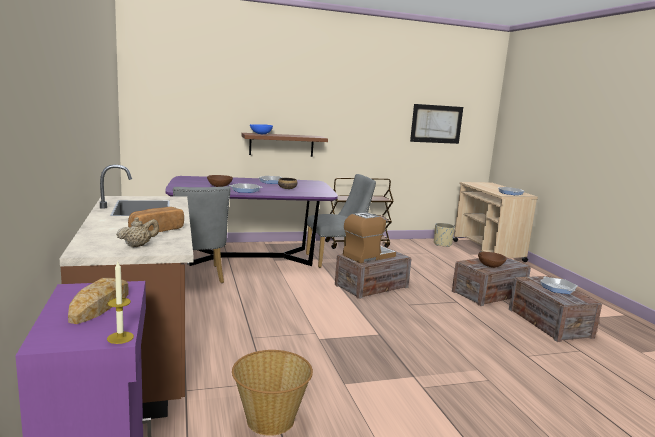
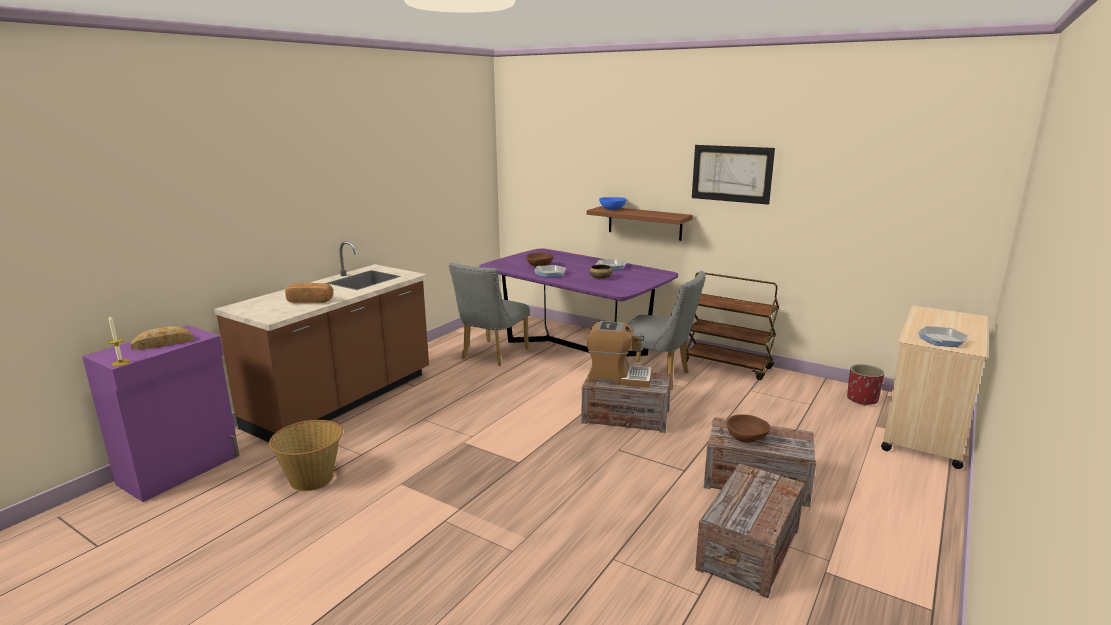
camera: 50 degrees right, 5 degrees up
(138, 245) = (266, 310): beige teapot -> none
(436, 124) = (879, 205): picture -> picture (731, 174)
(442, 244) = (862, 399): beige planter -> red planter
(557, 288) = (760, 500): frying pan -> none

